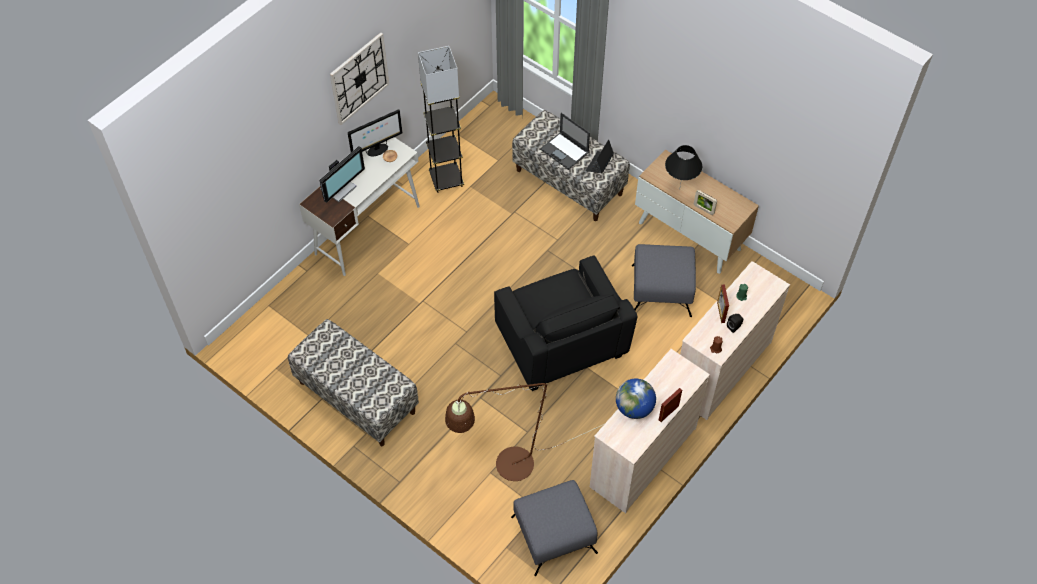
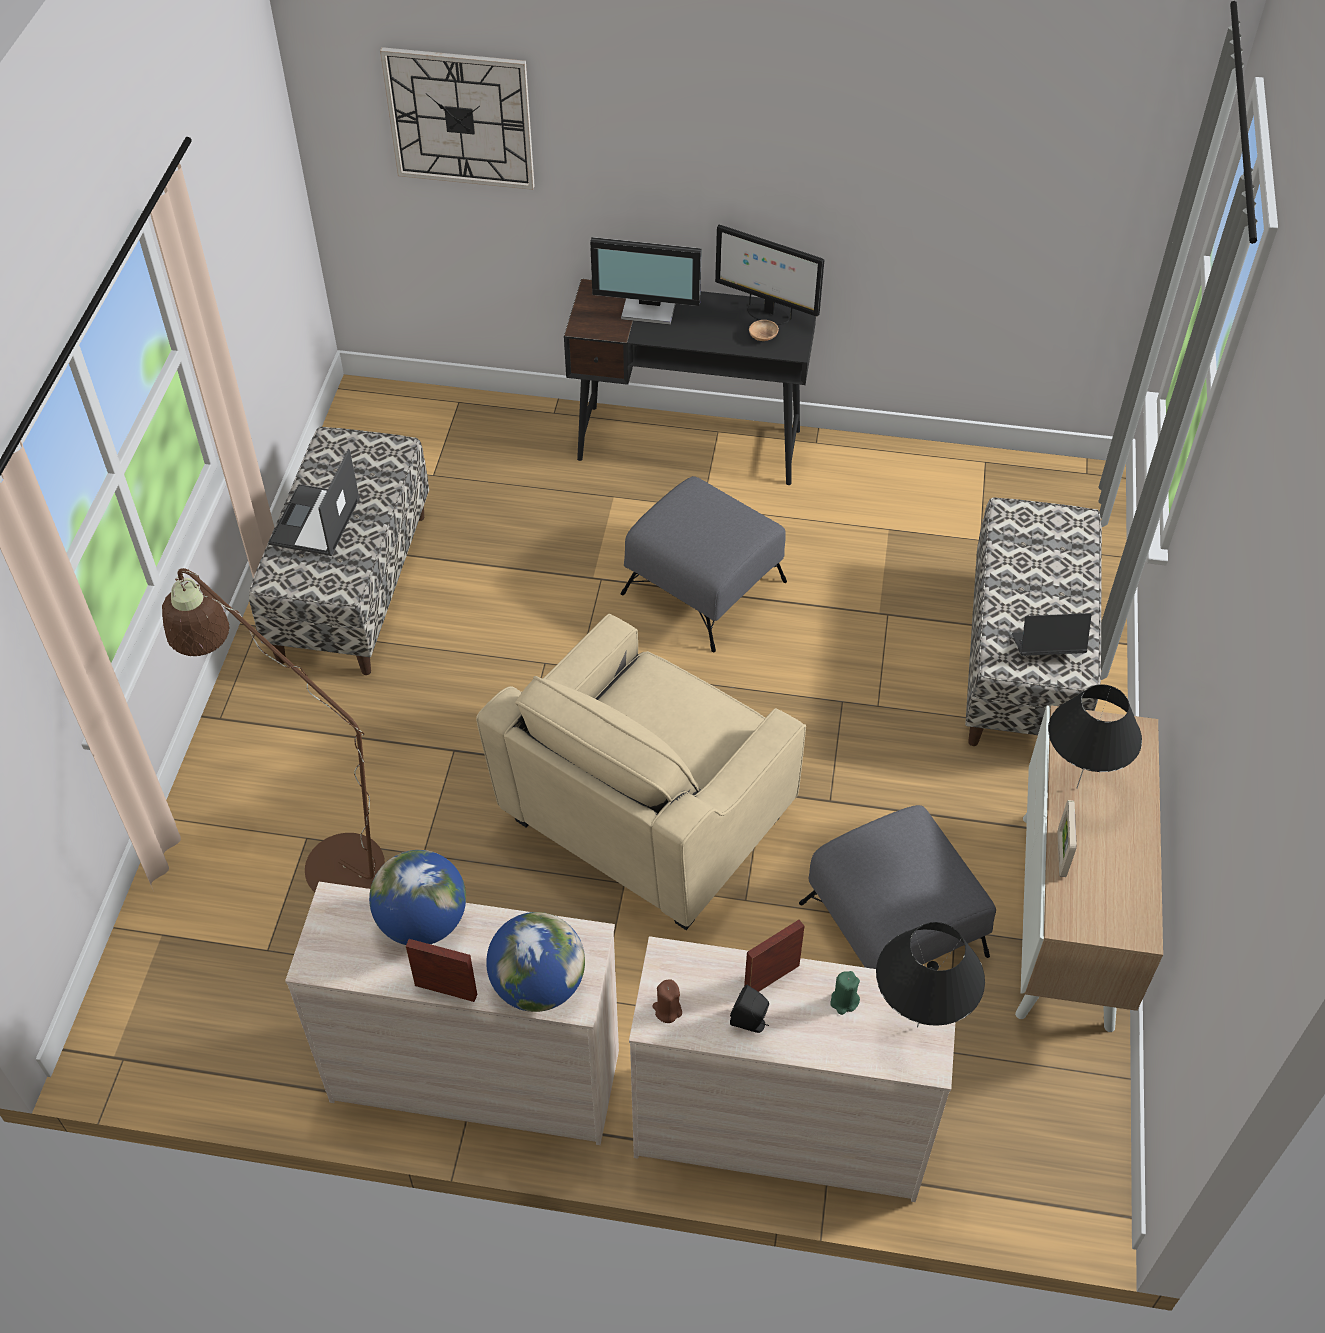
camera: 60 degrees right, 5 degrees down
(359, 78) = (786, 141): wall clock -> wall clock (460, 118)
(368, 229) = (690, 444): white desk -> black desk
(446, 179) = (875, 492): grey floor lamp -> none
(554, 535) = (224, 1001): grey ottoman -> grey ottoman (704, 588)
(560, 345) = (645, 819): black armchair -> beige armchair
(565, 151) = (1030, 582): laptop -> laptop (315, 522)
(683, 383) = (538, 985): none -> globe
(762, 281) = (917, 1027): none -> black table lamp

